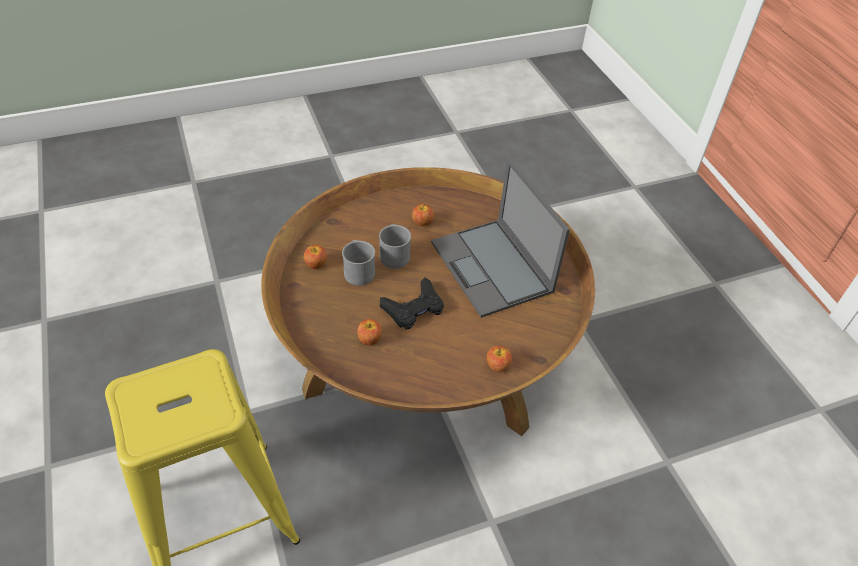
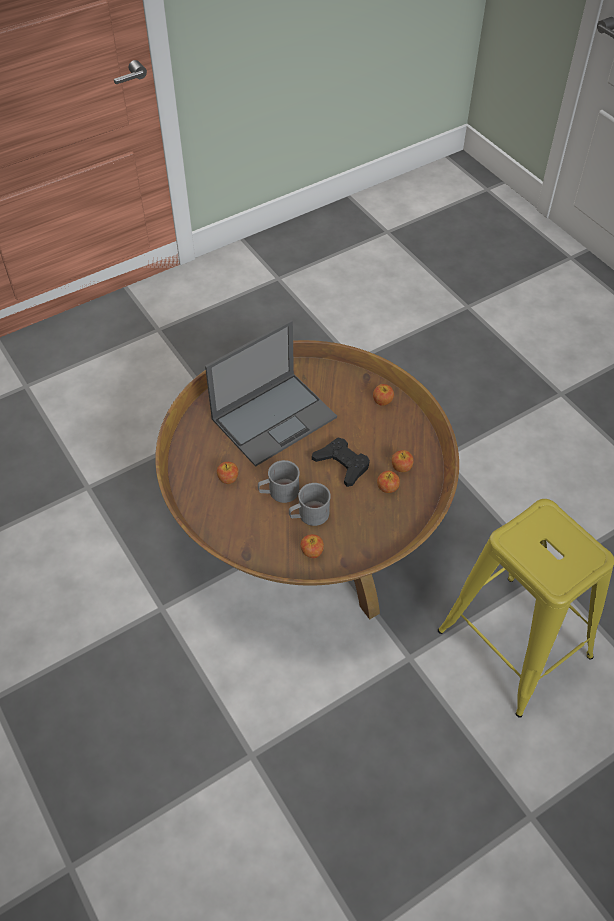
camera: 100 degrees left, 5 degrees up
(393, 359) = (401, 467): none -> apple

